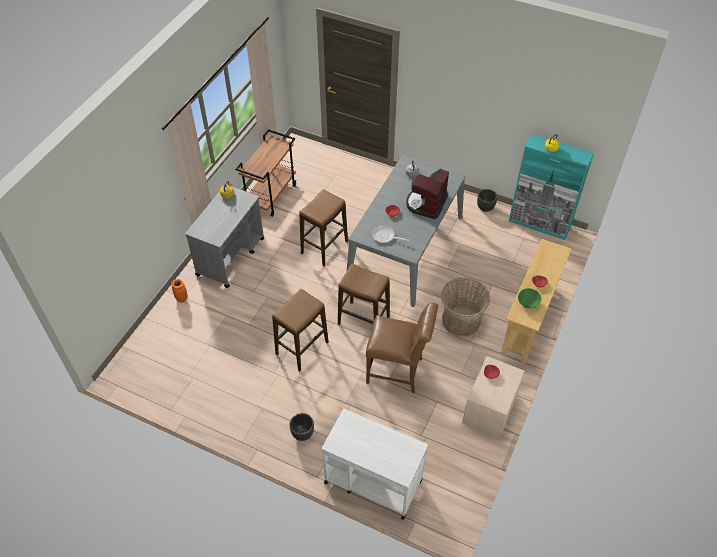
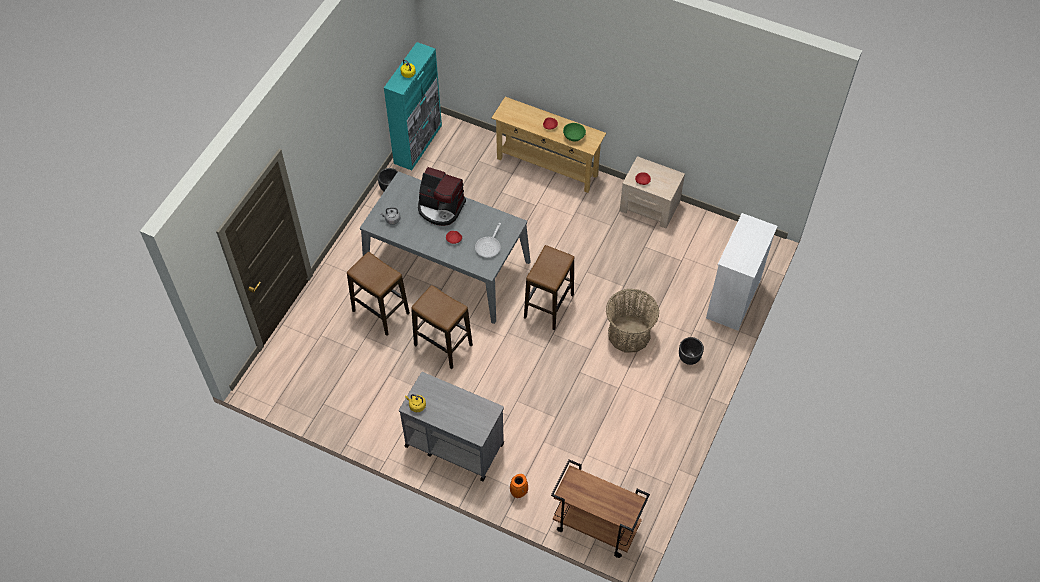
camera: 90 degrees left, 5 degrees up
(271, 195) = (352, 407): brown cart -> brown cart (595, 527)
(302, 348) = (586, 363): stool -> stool (380, 312)
(372, 481) = (732, 300): white cart -> white dresser
(398, 371) = (612, 277): brown chair -> none
(461, 320) = (547, 221): basket -> basket (629, 334)

